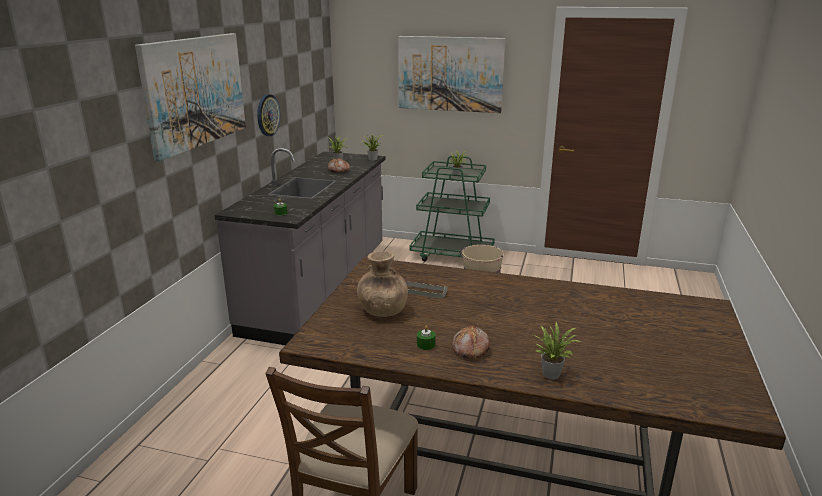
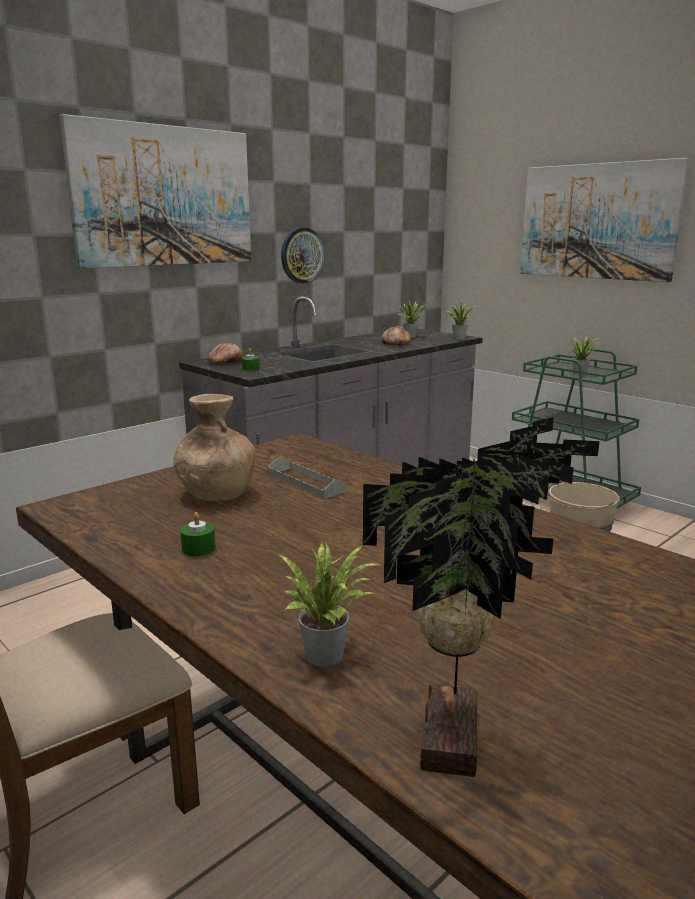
camera: 30 degrees right, 5 degrees down
(469, 349) = (251, 573): bread -> bread (225, 362)
(630, 386) = (457, 737): none -> potted plant

